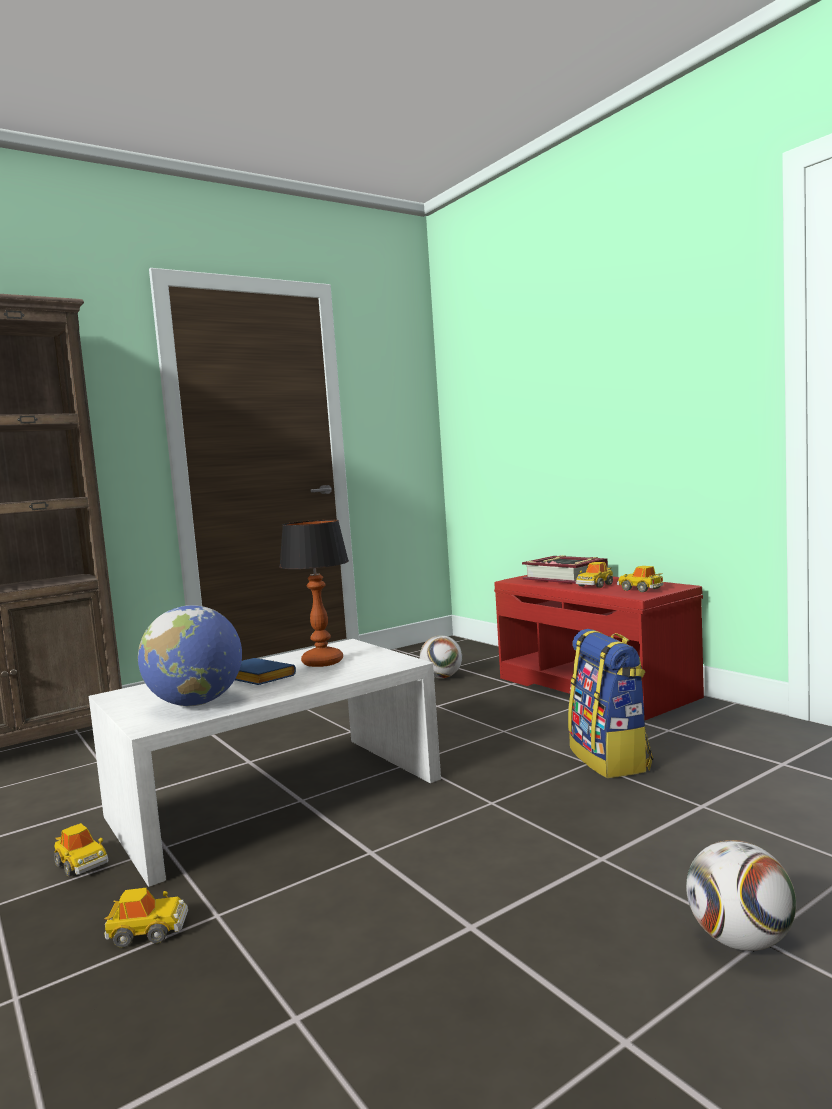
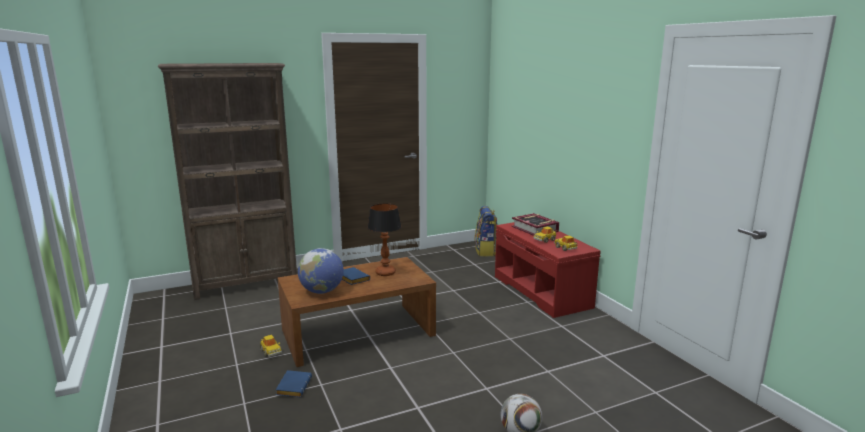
camera: 10 degrees right, 10 degrees up
(147, 932) = (293, 386): toy car -> blue book
(276, 798) = (358, 333): white coffee table -> brown coffee table
(442, 677) = (464, 270): football -> none
(611, 759) = (521, 338): backpack -> backpack (486, 251)

